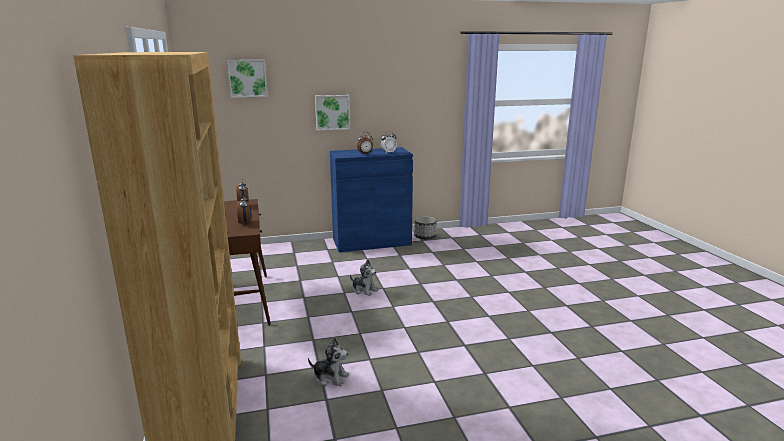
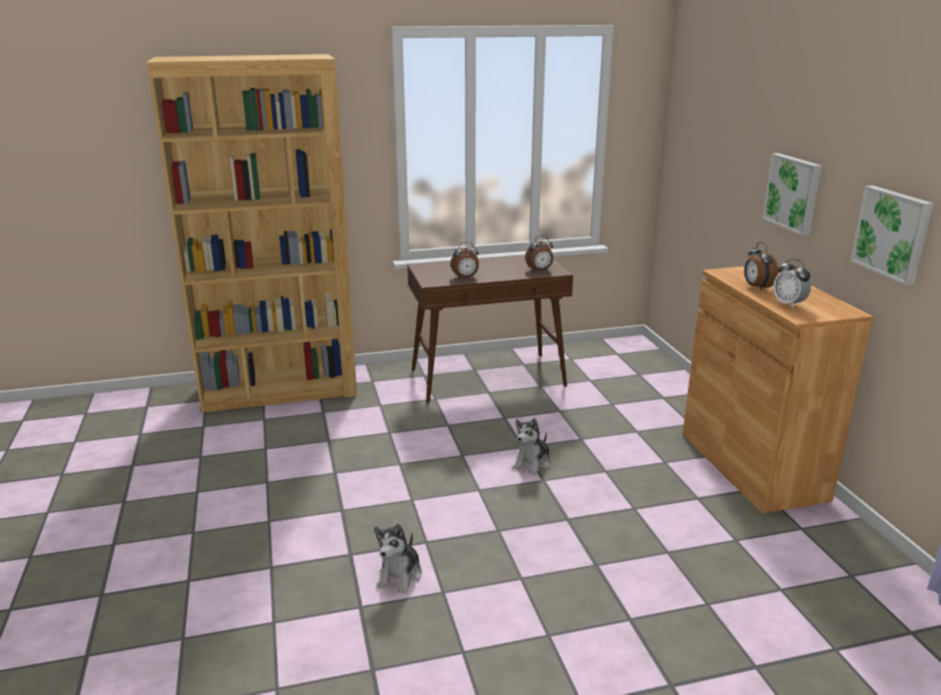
camera: 90 degrees right, 5 degrees up
(247, 78) = (717, 103): picture -> picture (893, 233)
(330, 377) = (304, 448): plush toy -> plush toy (400, 575)
(371, 242) = (752, 465): blue cabinet -> brown cabinet
(425, 236) = (829, 534): planter -> none

